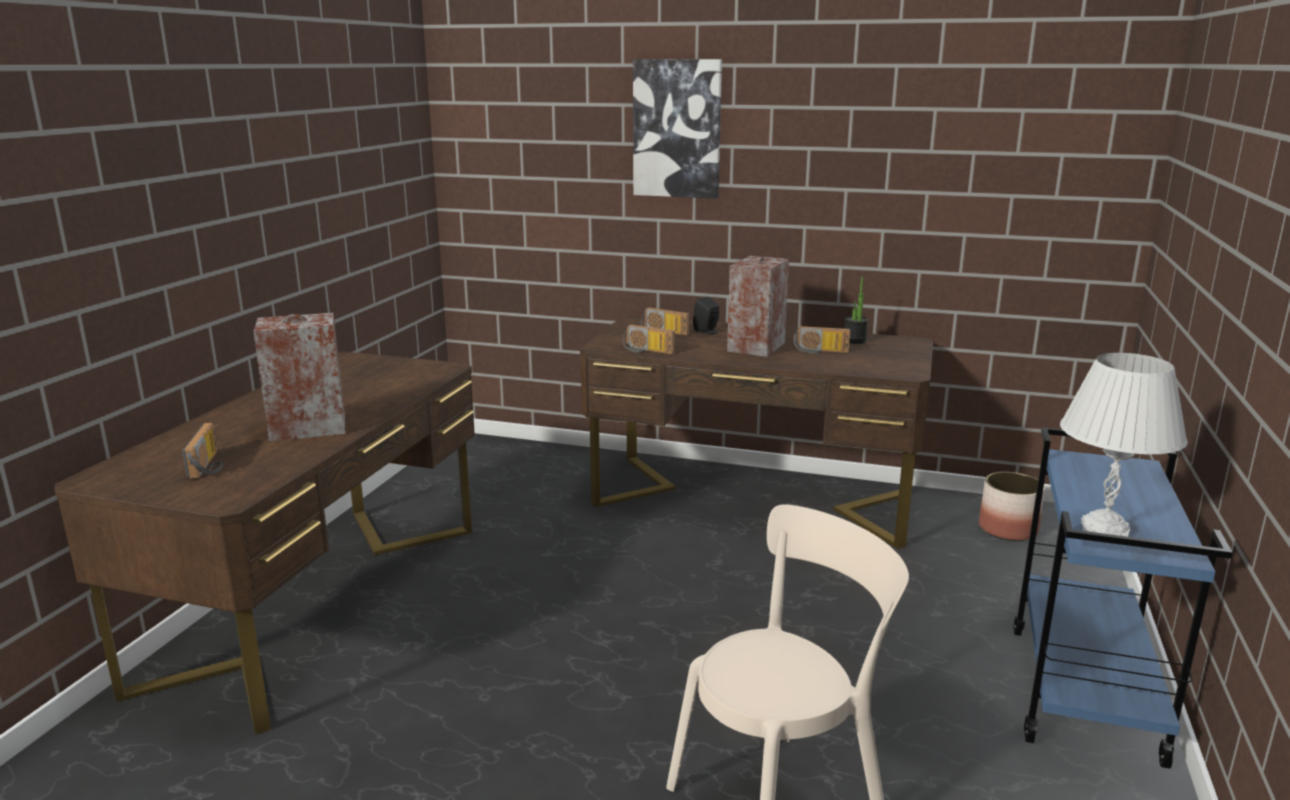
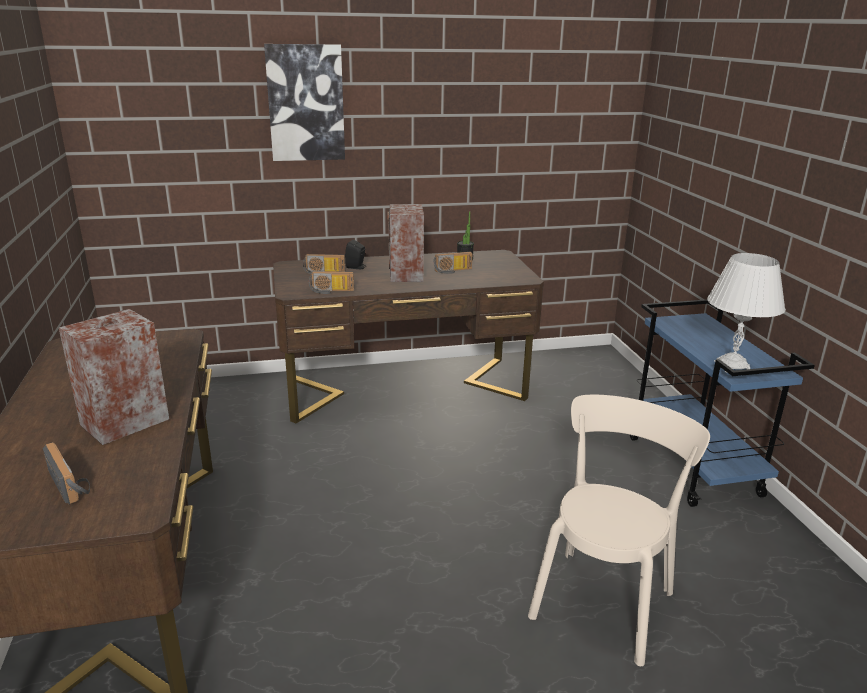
camera: 30 degrees left, 5 degrees up
(1008, 530) = (574, 371): planter -> none

